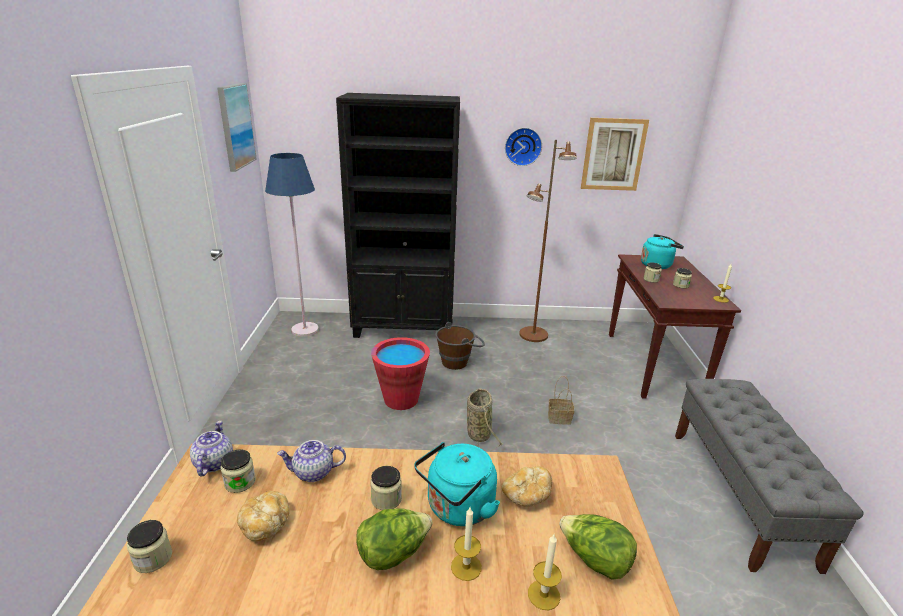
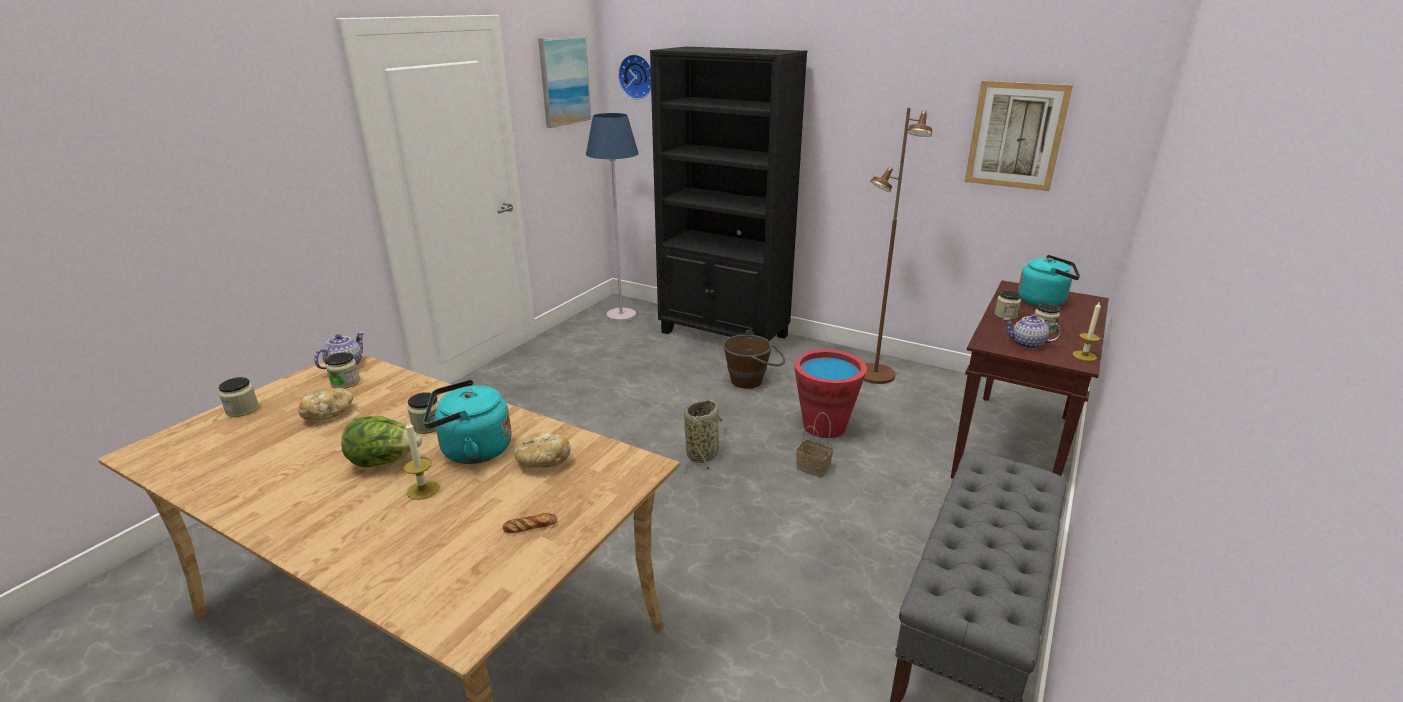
camera: 30 degrees right, 0 degrees up
(313, 473) = (400, 392): teapot -> teapot (1027, 344)
(401, 399) = (653, 401): red bucket -> red bucket (824, 426)
(523, 146) = (887, 118): wall clock -> wall clock (637, 76)
(543, 595) = (454, 530): candle -> none
(594, 560) = (530, 526): lettuce -> bread

